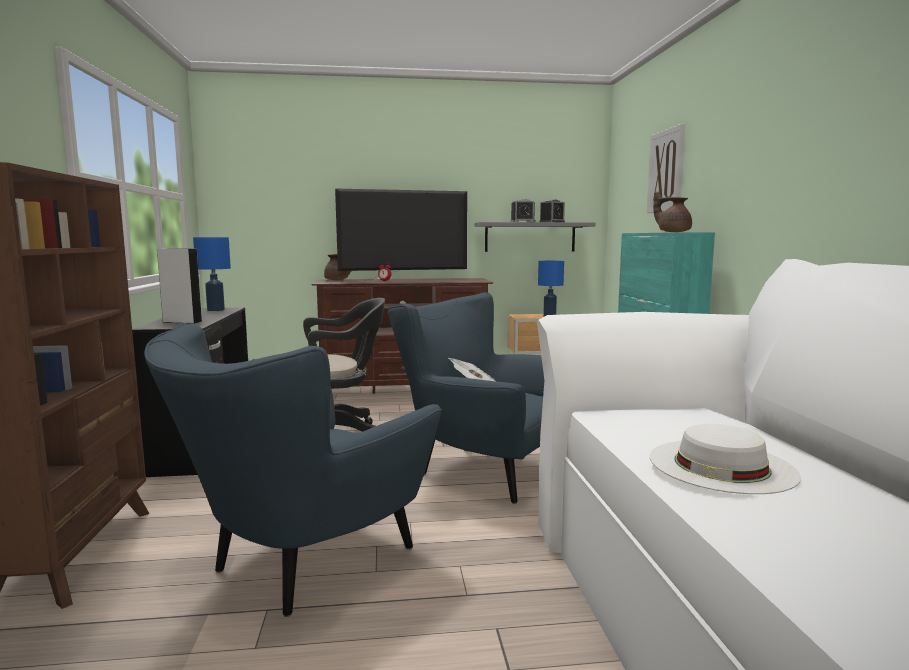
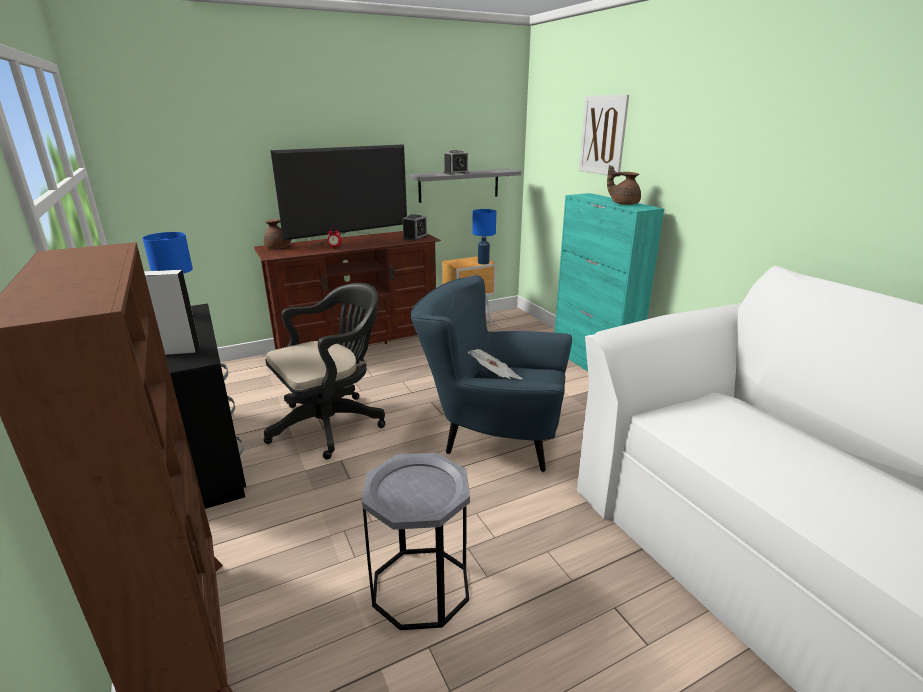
camera: 20 degrees left, 15 degrees up
(302, 564) = (420, 587): blue armchair -> grey side table
(552, 222) = (481, 171): alarm clock -> alarm clock (415, 237)
(721, 465) = (799, 479): white hat -> none

